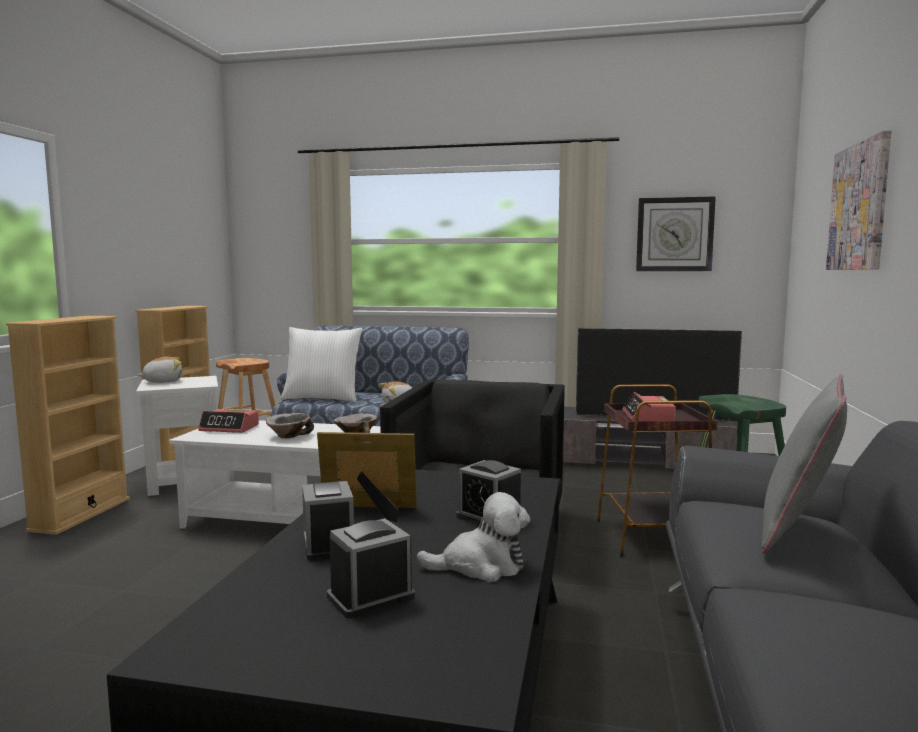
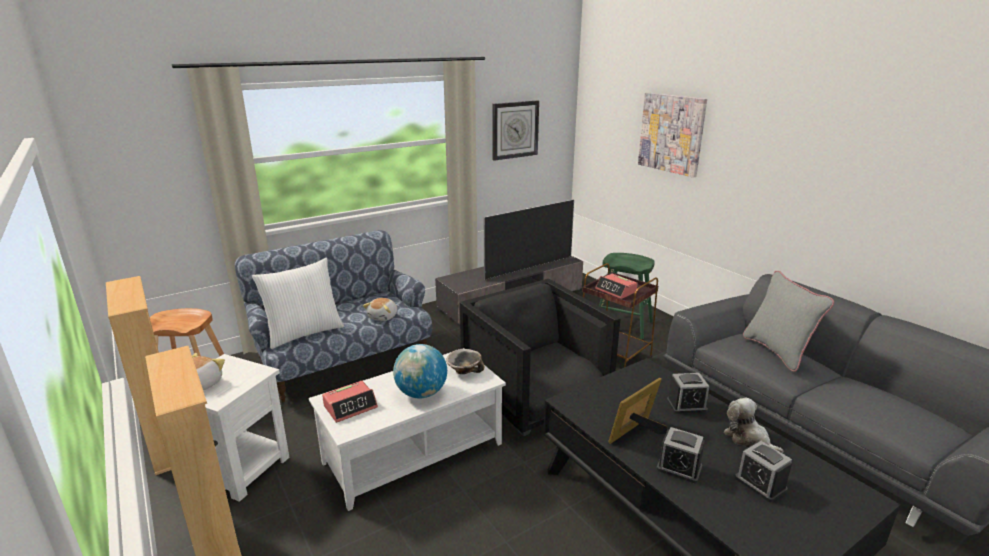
camera: 45 degrees left, 15 degrees up
(289, 436) = (421, 393): bowl -> globe
(371, 597) = (760, 484): alarm clock -> alarm clock turned 45 degrees counterclockwise
(481, 566) = (748, 438): plush toy -> plush toy turned 75 degrees counterclockwise

